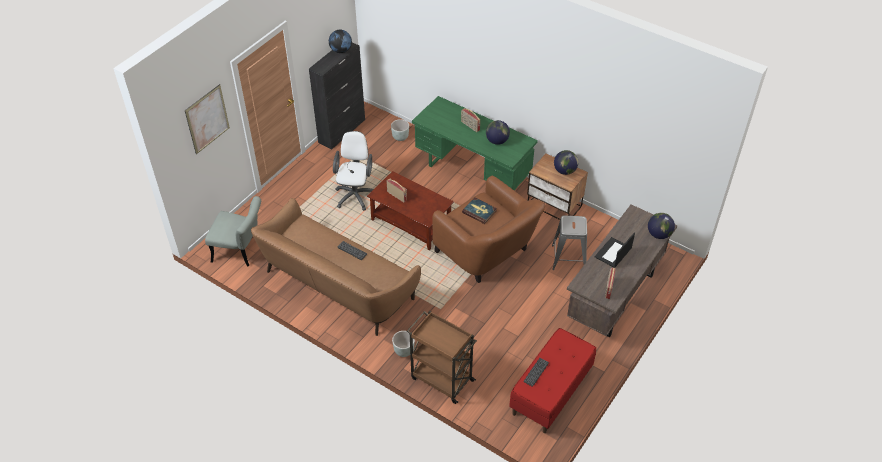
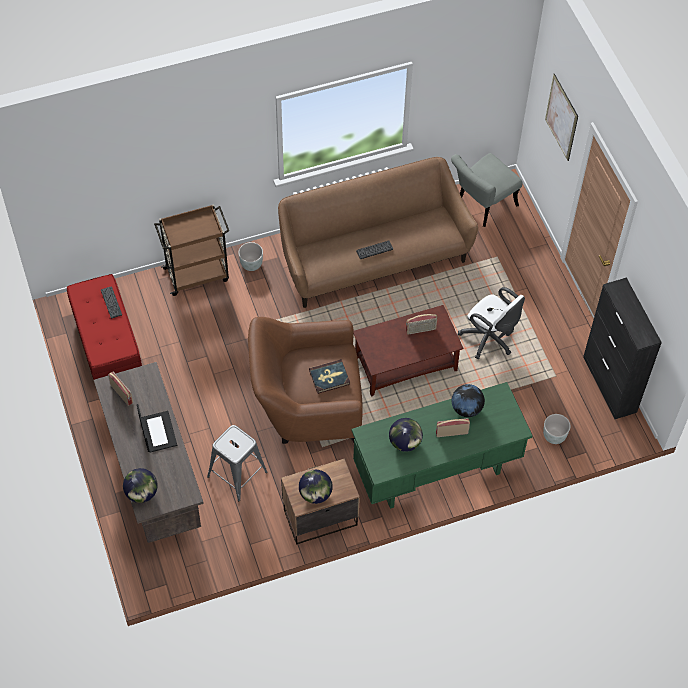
camera: 125 degrees right, 10 degrees up
(341, 50) = (639, 325): globe -> globe (466, 408)

